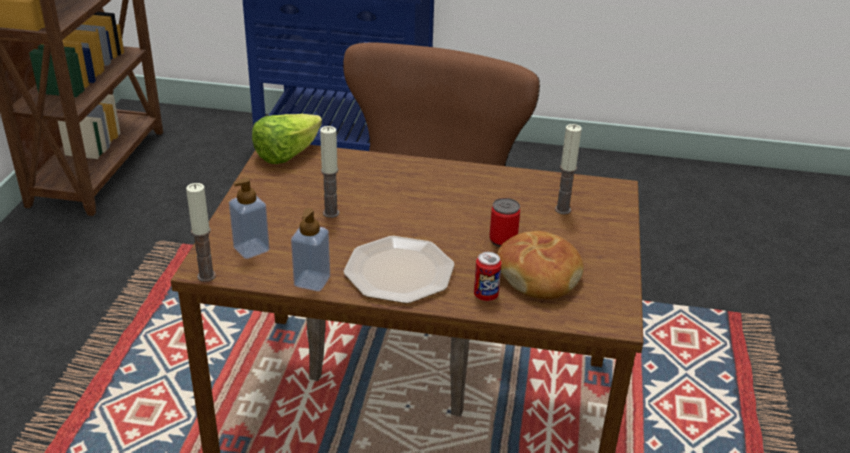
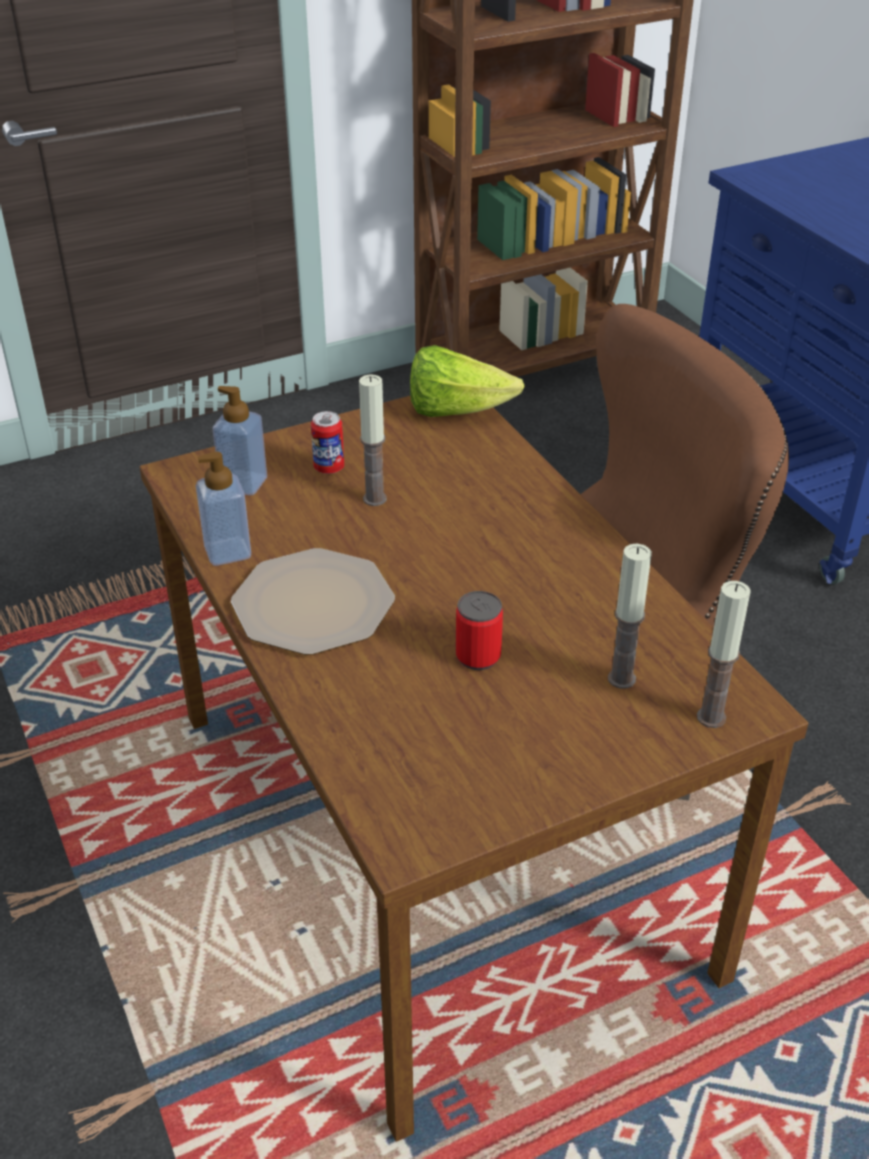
camera: 55 degrees right, 5 degrees up
(206, 276) = (166, 482): candle -> candle (711, 717)
(486, 295) = (337, 696): can -> can (329, 468)
(539, 275) = (432, 724): bread -> none

